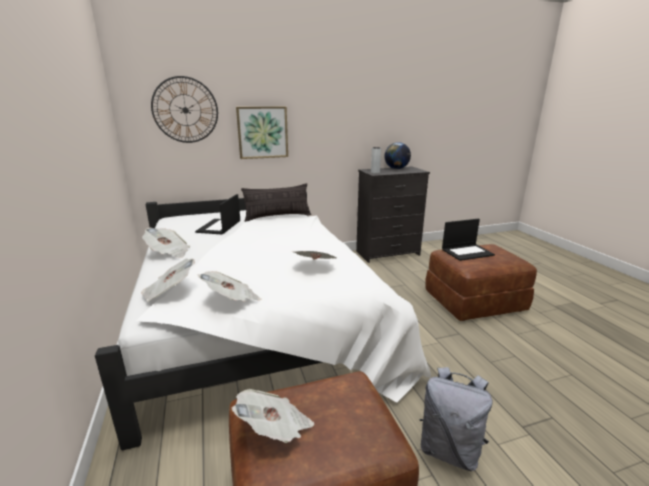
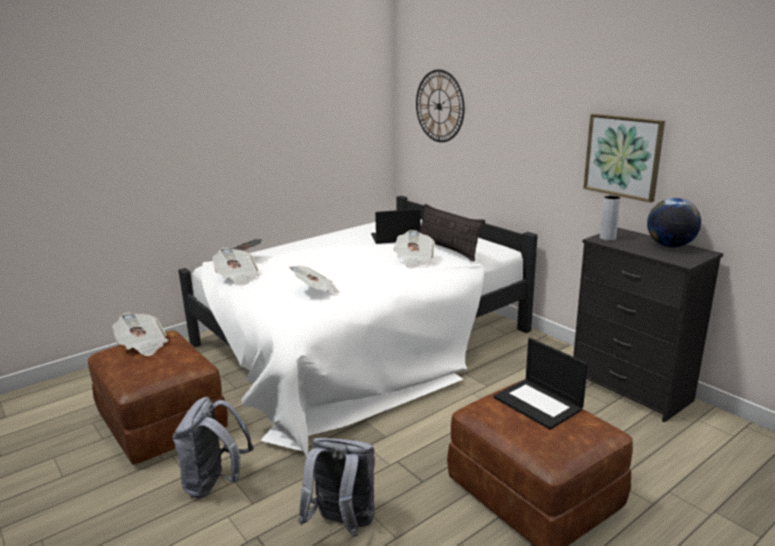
camera: 70 degrees right, 0 degrees up
(168, 253) = (317, 240): newspaper -> newspaper (414, 260)
(262, 132) = (502, 143): picture -> picture (623, 156)
(504, 376) = (342, 524): none -> grey backpack

